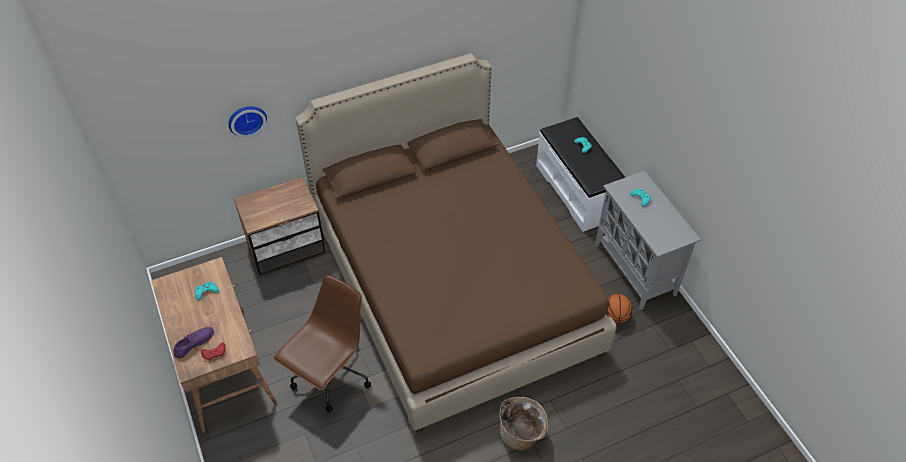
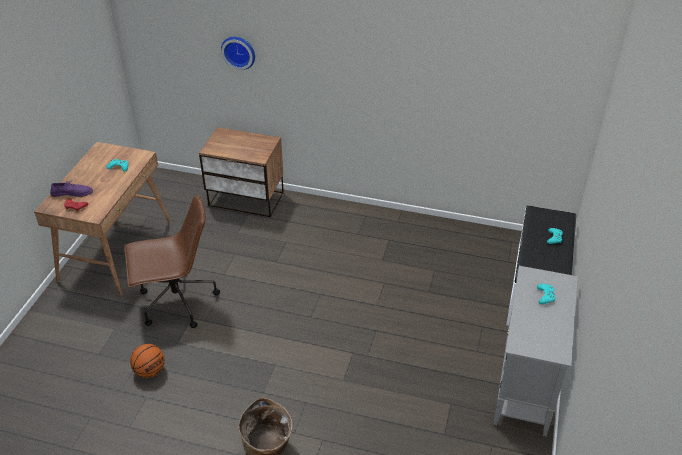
camera: 40 degrees right, 10 degrees down
(452, 285) = (340, 297): brown bed -> none
(615, 316) = (461, 413): basketball -> basketball (150, 371)

